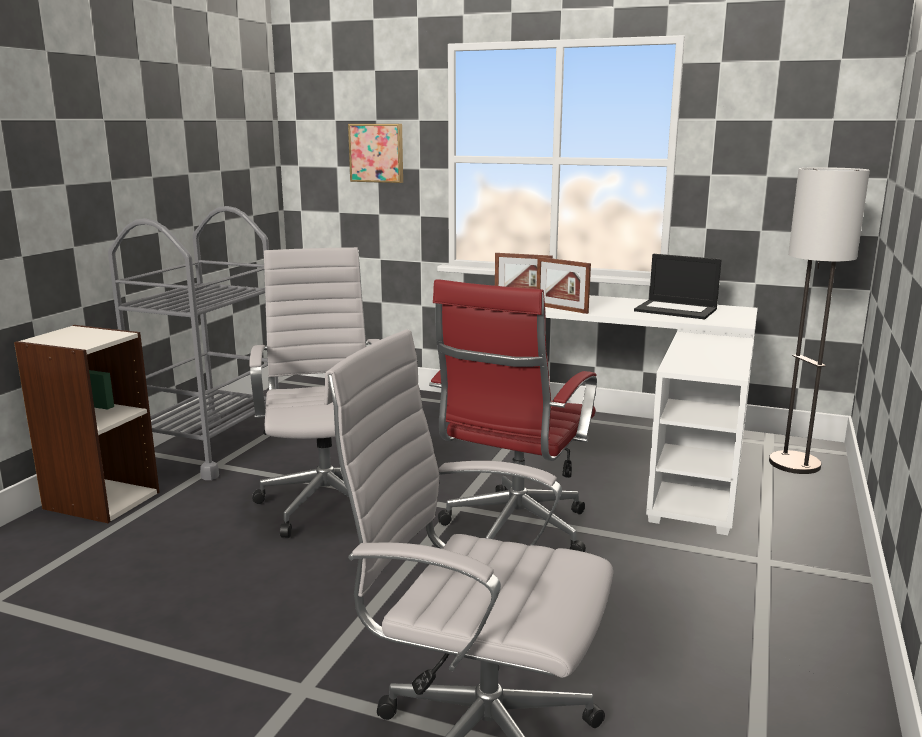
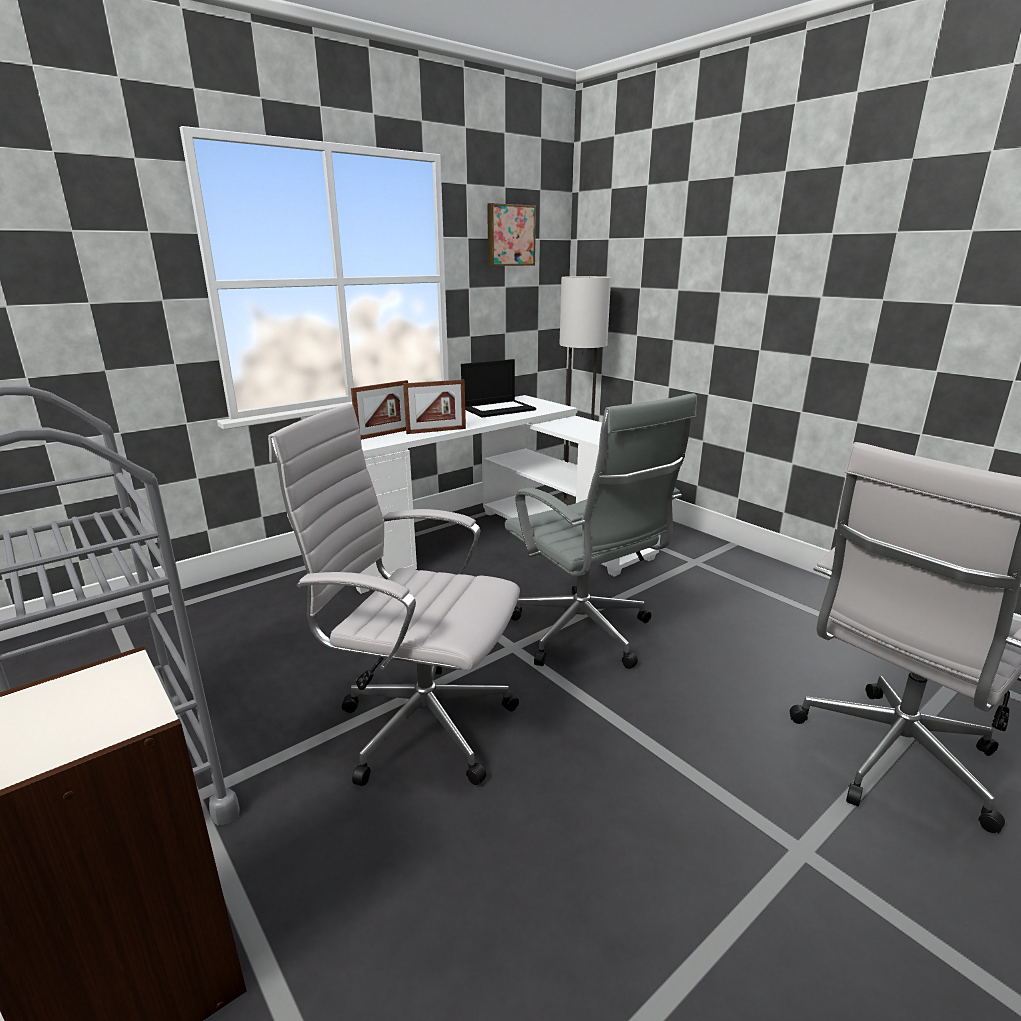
camera: 60 degrees left, 5 degrees up
(377, 153) = (87, 281): picture -> picture (509, 235)
(513, 533) = (585, 635): red office chair -> grey office chair

